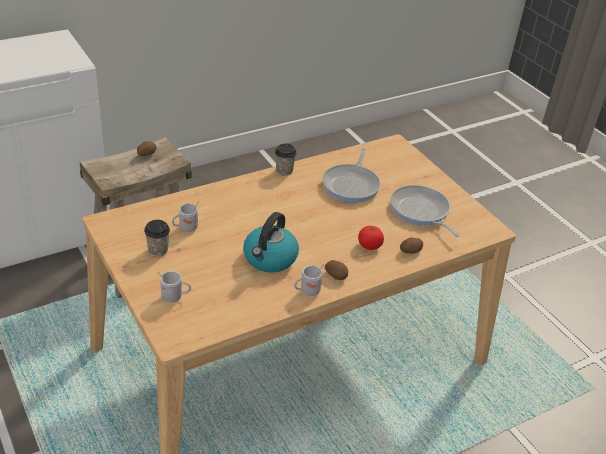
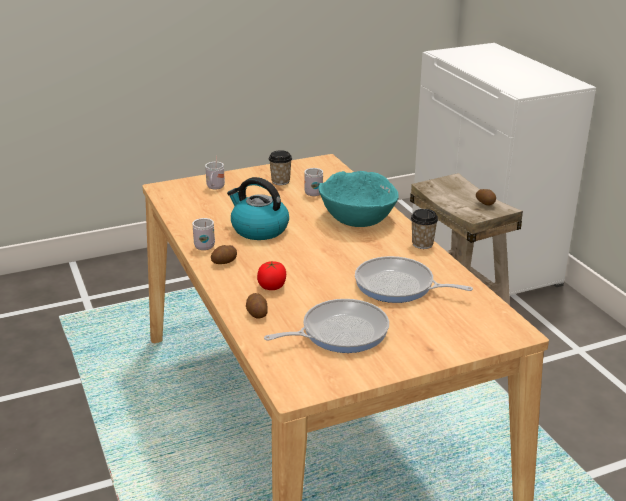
camera: 100 degrees right, 10 degrees down
(239, 201) = (358, 217): none -> turquoise bowl

